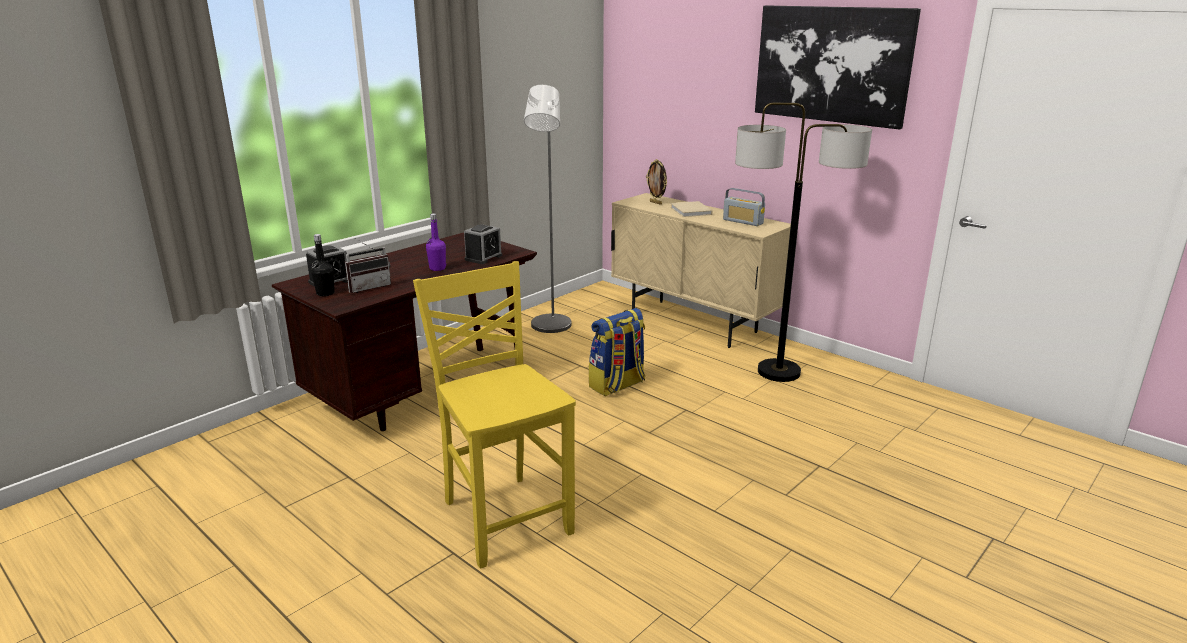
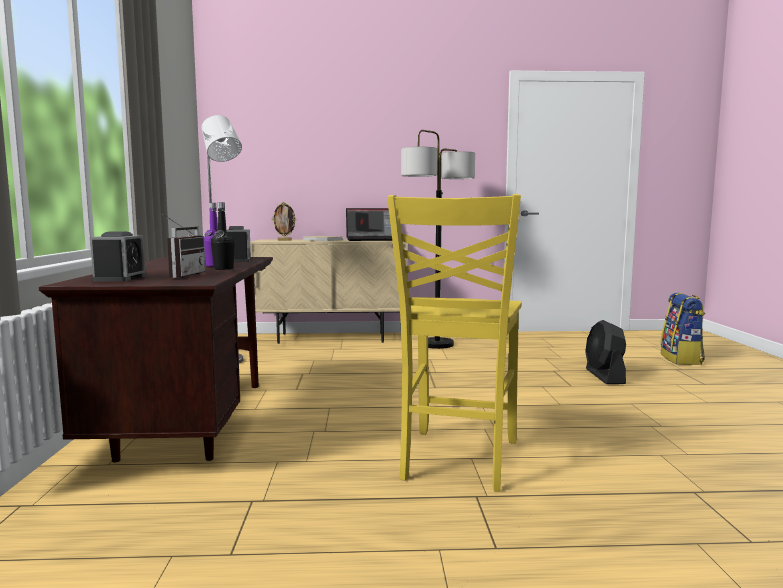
camera: 45 degrees left, 15 degrees down
(325, 293) = (144, 281): black bottle -> black bottle (223, 268)
(504, 517) = (457, 460): yellow chair -> yellow chair turned 90 degrees counterclockwise
(617, 385) = (356, 374): backpack -> backpack (681, 359)
(743, 221) = (372, 240): radio -> laptop
(832, 64) = (418, 120): picture -> none
(859, 502) = (604, 376): none -> black fan

